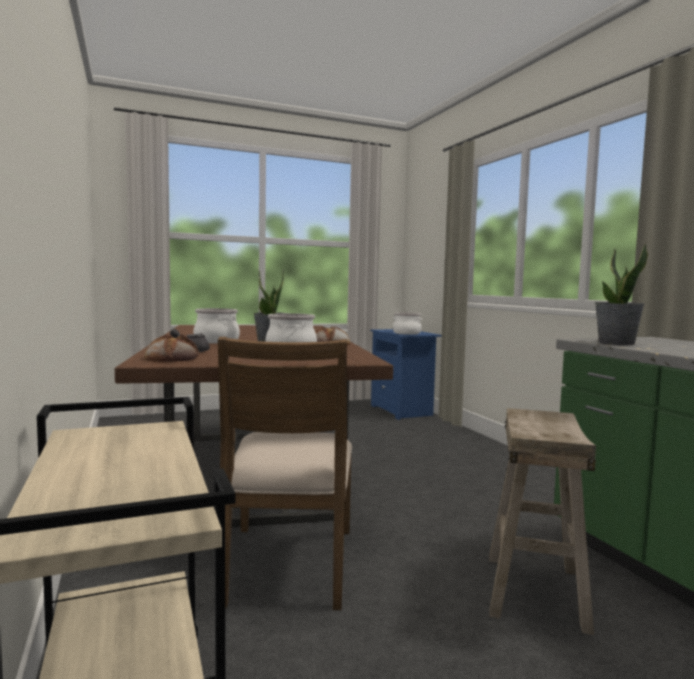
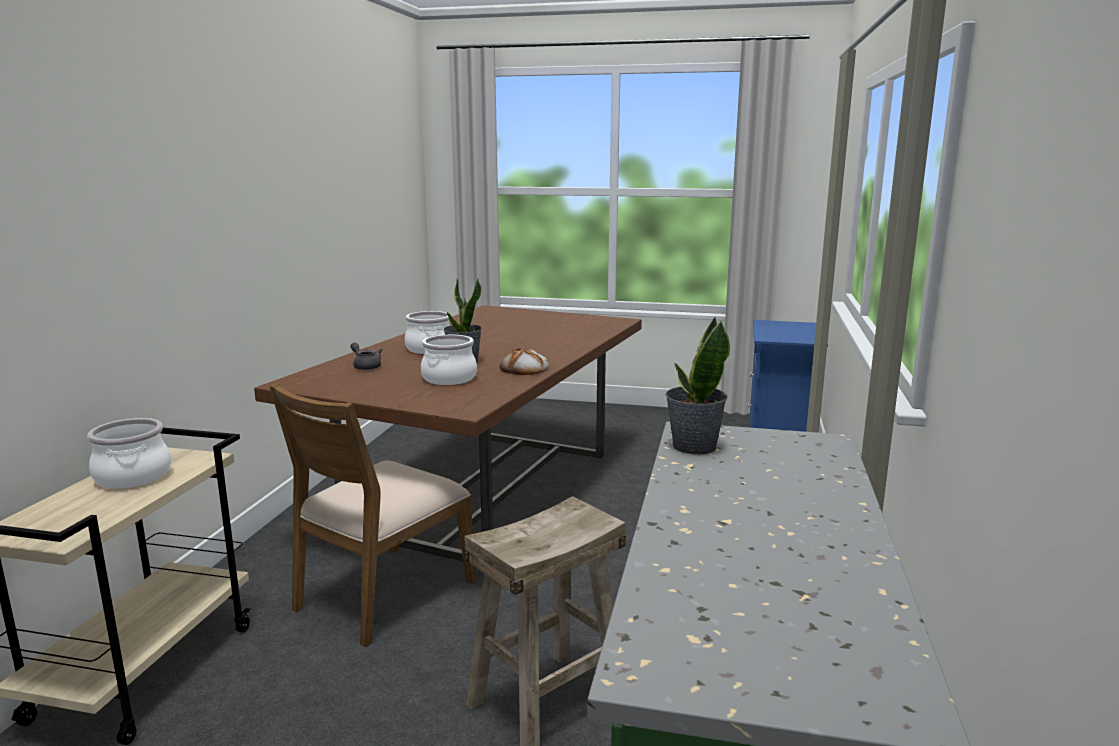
camera: 35 degrees right, 10 degrees up
(172, 358) = (322, 378): bread -> none
(406, 333) = (779, 335): cooking pot -> cooking pot (132, 477)

